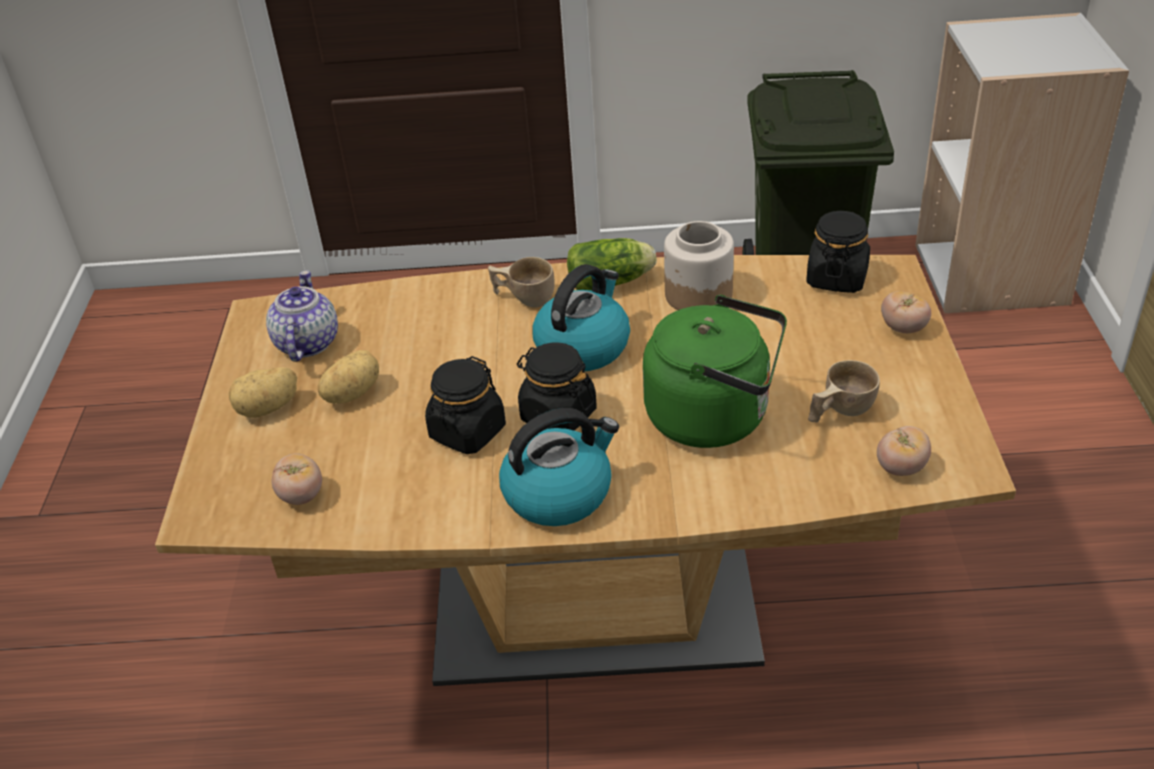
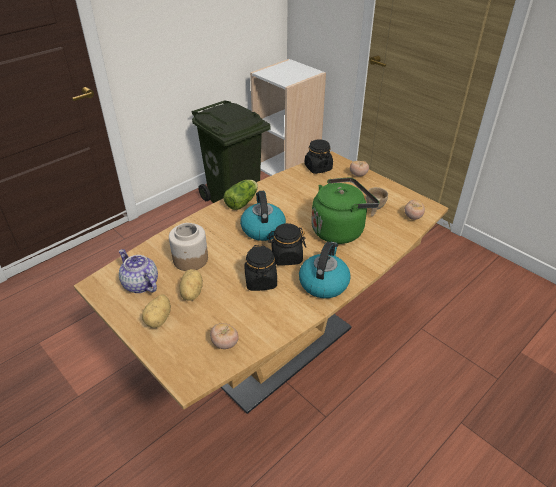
camera: 45 degrees left, 0 degrees up
(524, 298) = (215, 222): beige cup -> none
(698, 294) = (279, 192): jar -> jar (190, 259)

